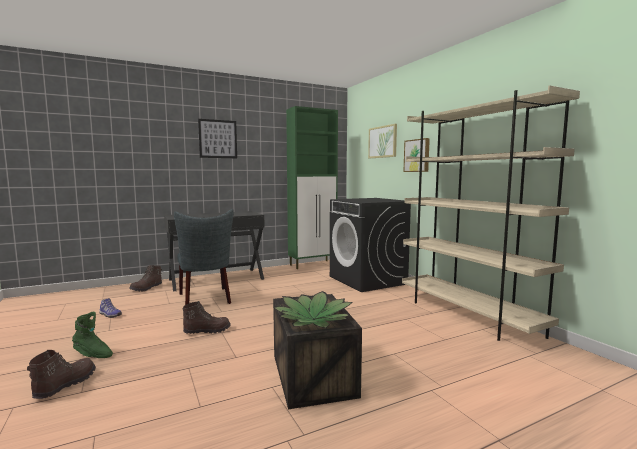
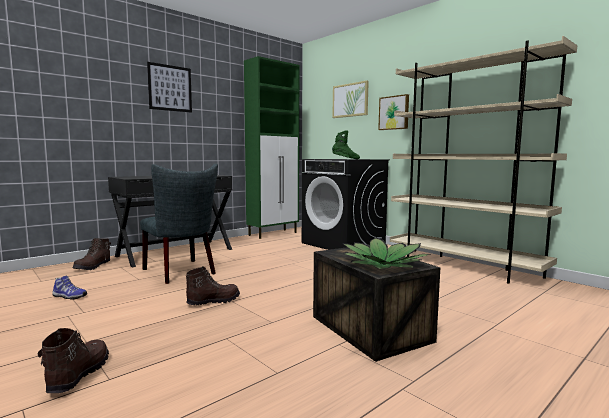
camera: 15 degrees left, 0 degrees up
(92, 355) = (86, 339): green boot -> green boot (345, 159)

